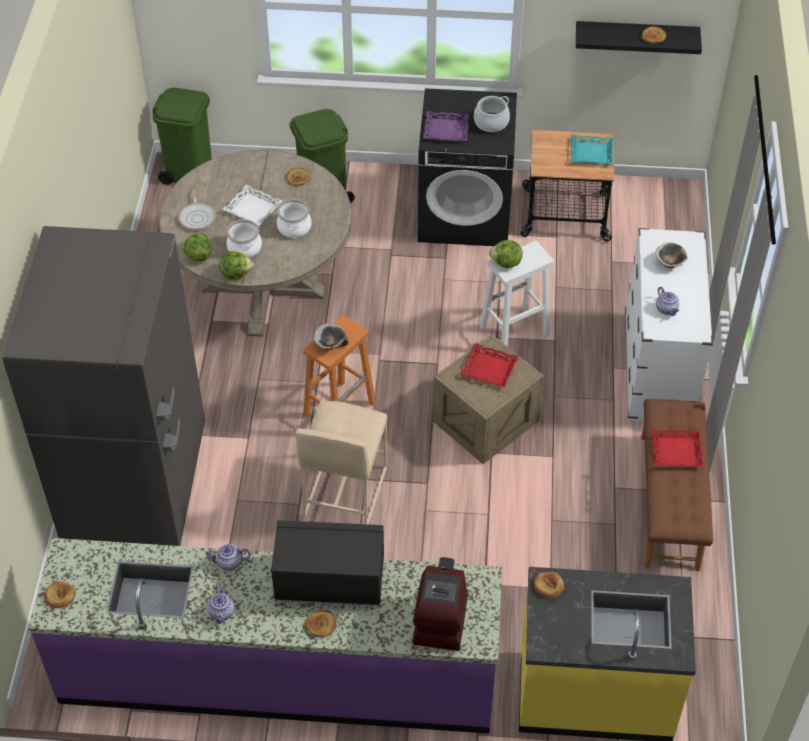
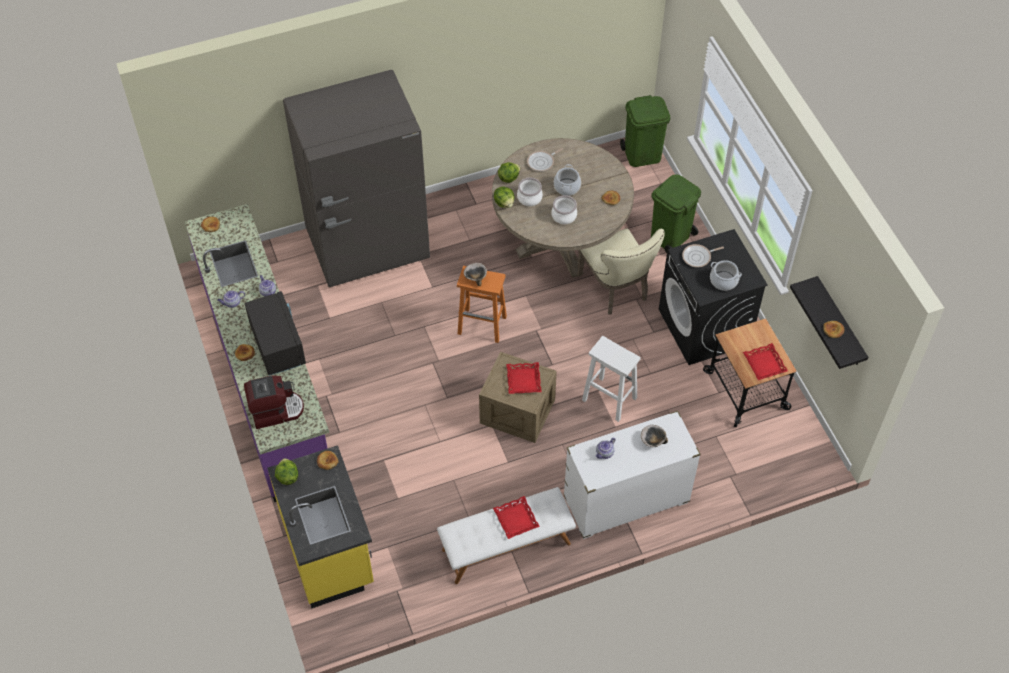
camera: 65 degrees right, 5 degrees up
(252, 209) = (566, 187): white tray -> cooking pot
(344, 492) = (416, 355): beige stool -> none
(366, 266) = (616, 289): none -> beige chair
(446, 130) = (698, 257): purple tray -> frying pan
(506, 263) = (606, 347): lettuce -> lettuce (287, 477)
(591, 153) = (765, 364): turquoise tray -> red tray
(670, 501) = (506, 547): brown bench -> white bench

